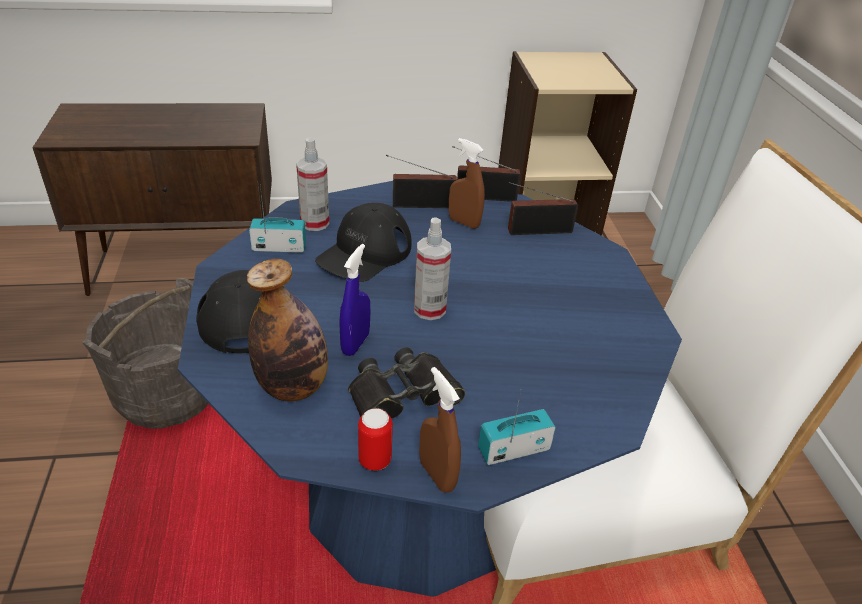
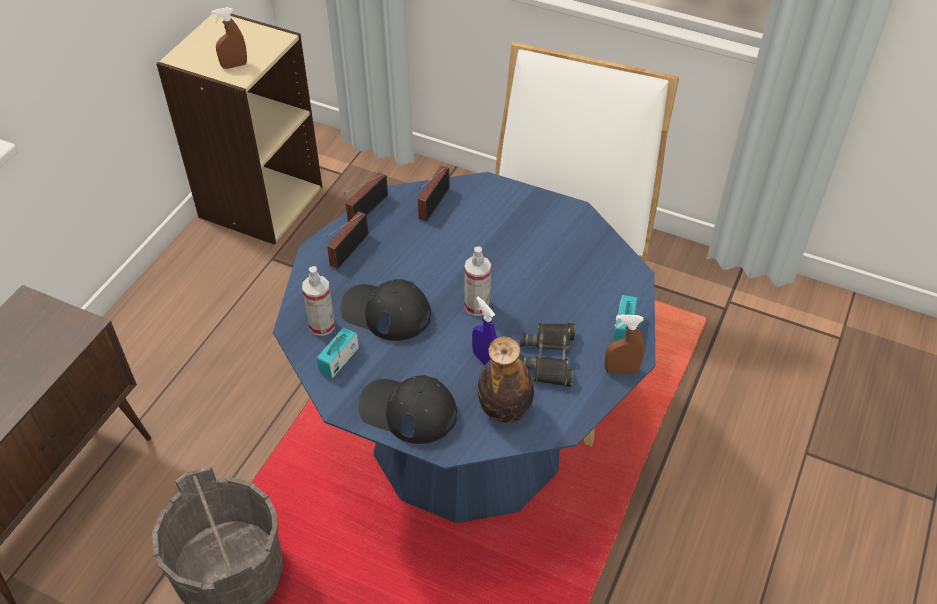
camera: 55 degrees left, 10 degrees up
(365, 252) = (385, 312): black cap -> black cap turned 135 degrees clockwise
(375, 460) = (593, 394): can -> none
(464, 222) = (391, 238): brown spray bottle -> brown spray bottle (234, 65)

